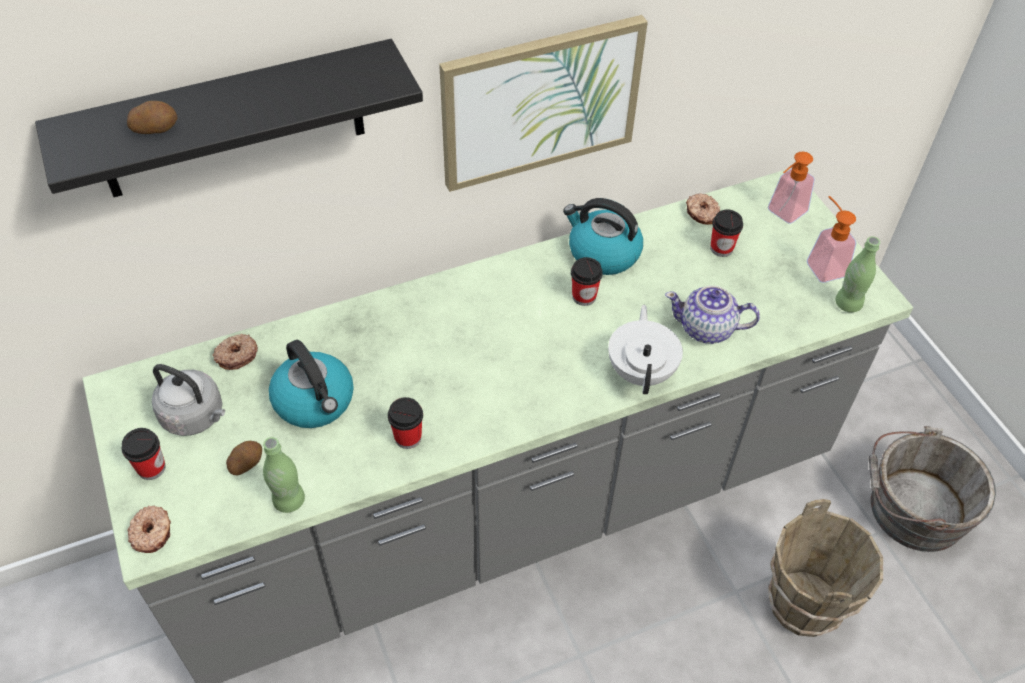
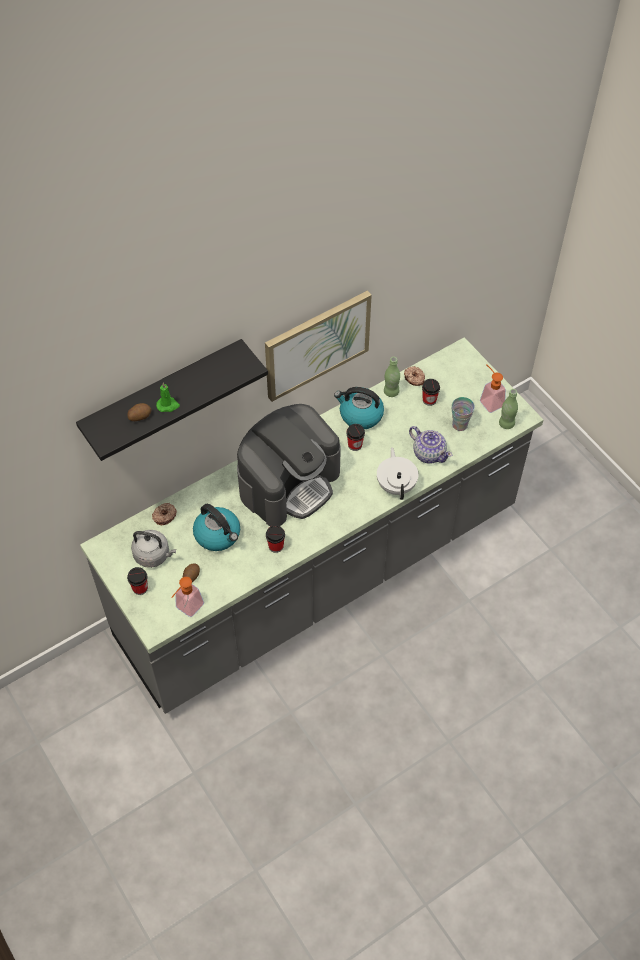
camera: 10 degrees left, 5 degrees up
(152, 533) = (154, 622): donut -> none
(215, 119) = (168, 405): none -> green candle
(289, 500) = (221, 592): green bottle -> green bottle (391, 392)
(459, 337) = (289, 483): none -> coffee machine
(707, 329) = (429, 453): teapot -> teapot turned 135 degrees counterclockwise
(767, 293) = (460, 425): none -> cup
(782, 214) = (462, 371): soap dispenser -> soap dispenser (186, 609)
(804, 604) = (511, 600): brown bucket -> none
(911, 509) = (568, 530): grey bucket -> none

